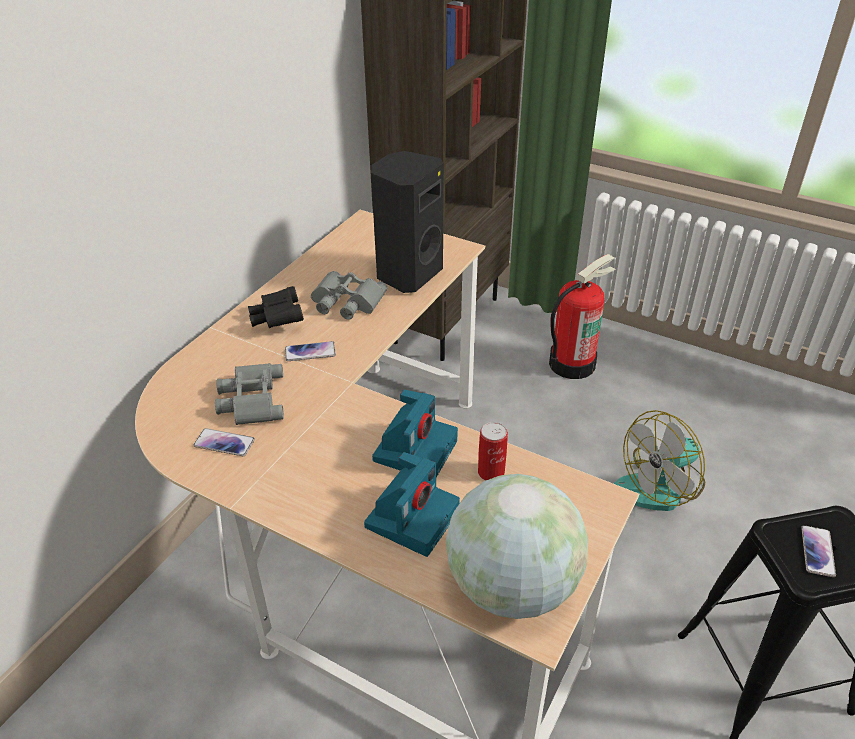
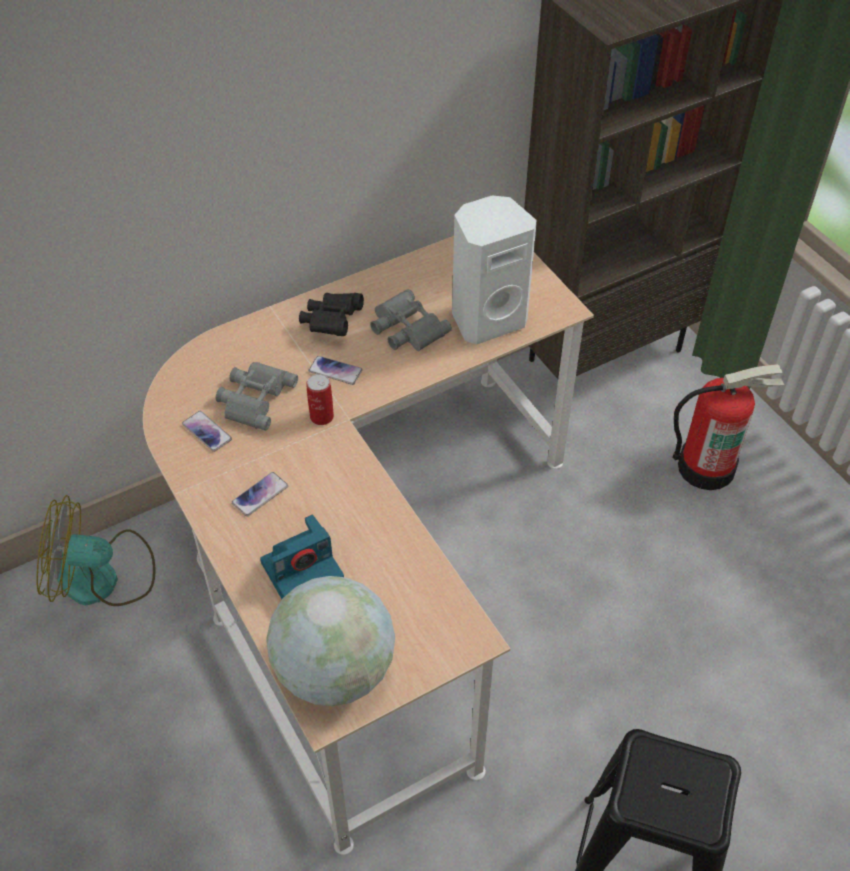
camera: 30 degrees right, 10 degrees up
(407, 274) = (487, 319): black speaker -> white speaker
(415, 449) = (352, 511): camera -> none
(491, 472) = (398, 564): can -> can (321, 416)
(660, 486) = (691, 648): fan -> fan (102, 578)
(817, 551) = (665, 786): phone -> phone (260, 495)

